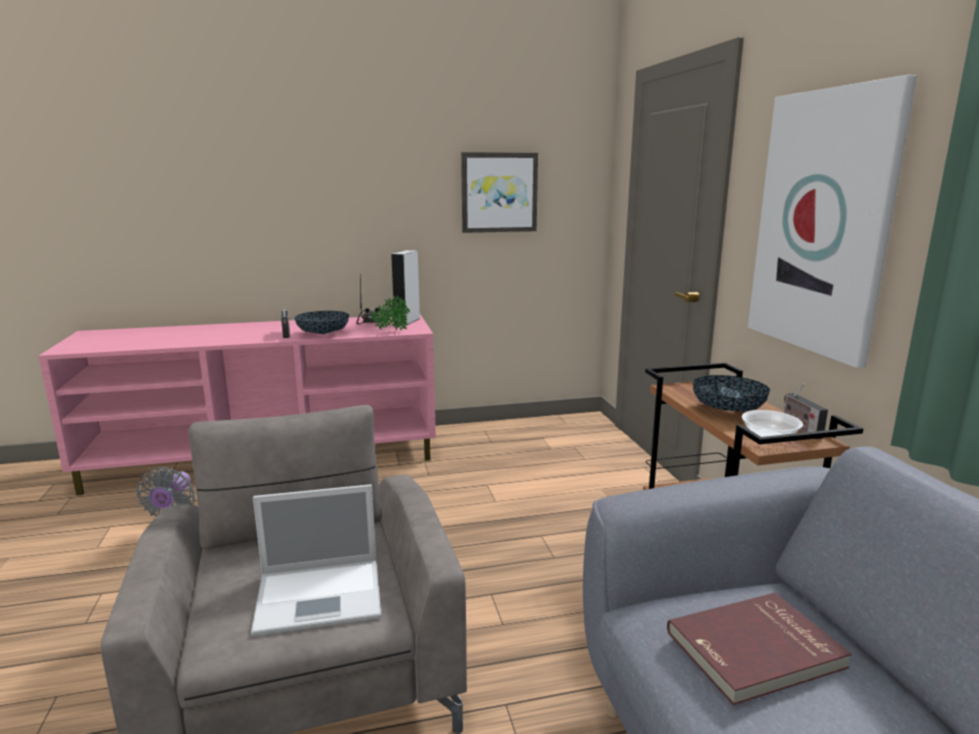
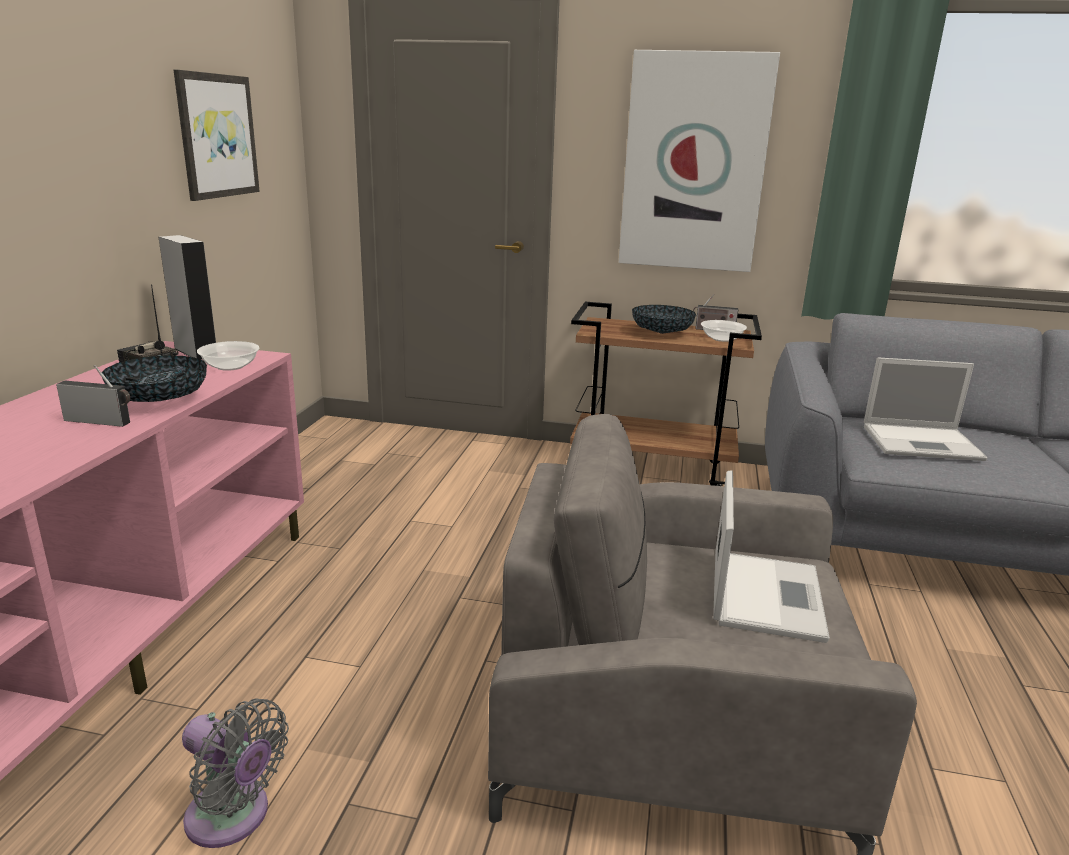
camera: 65 degrees left, 5 degrees up
(391, 330) = (230, 366): potted plant -> bowl
(756, 651) = (923, 442): red book -> laptop

